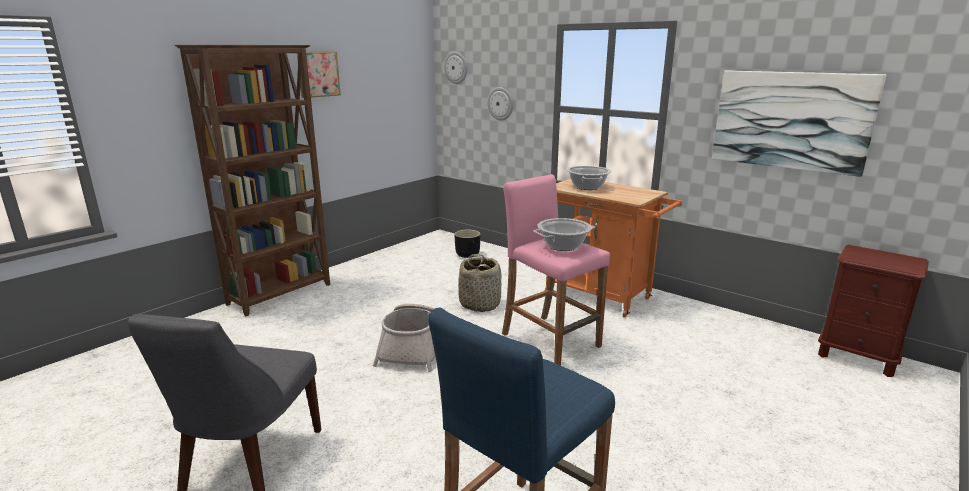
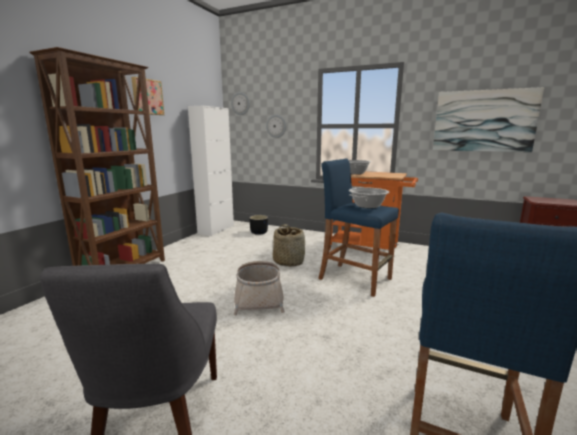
camera: 15 degrees left, 5 degrees down
(414, 244) = (216, 229): none -> white cabinet
(550, 340) = (355, 279): pink stool -> blue stool

